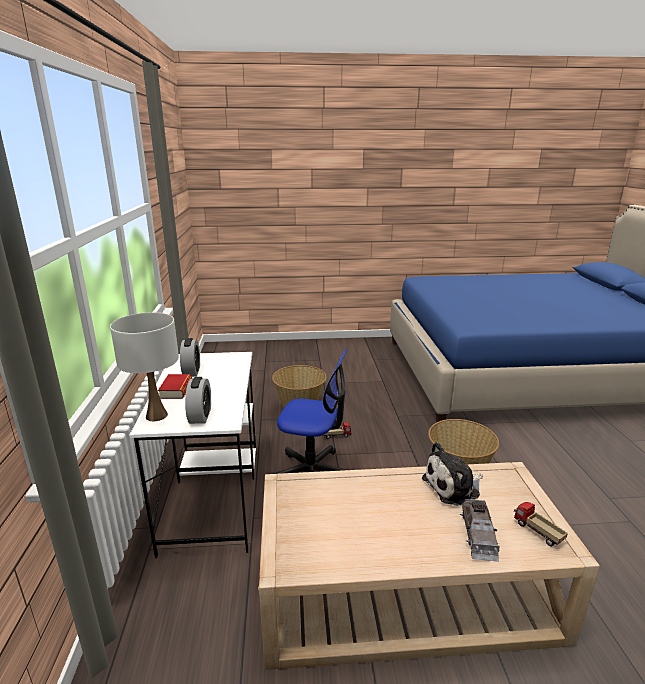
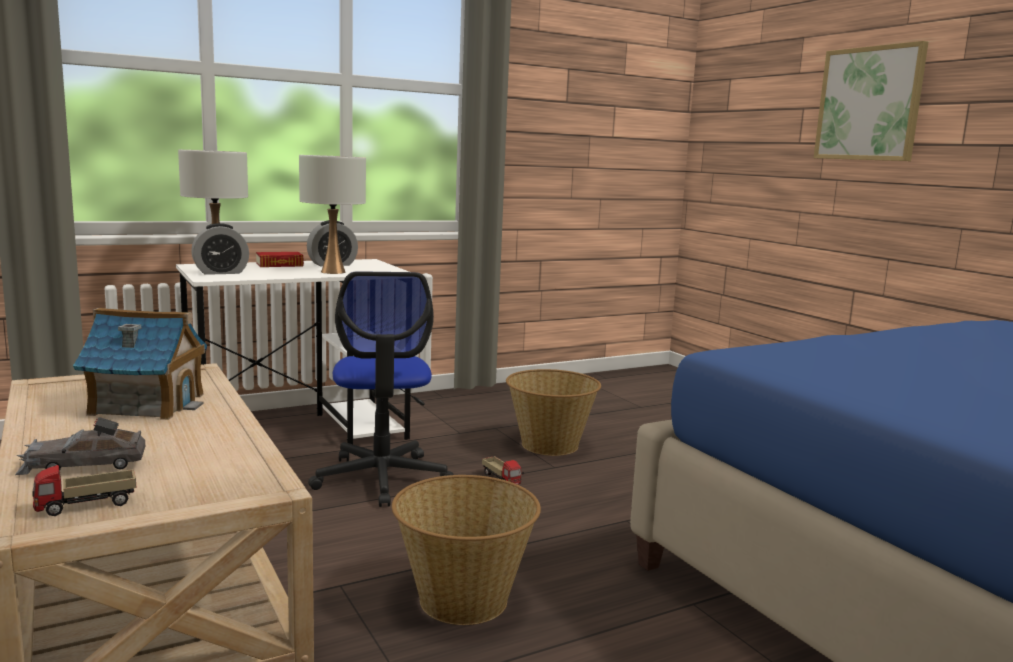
camera: 65 degrees right, 10 degrees down
(227, 374) = (333, 272): none -> white table lamp
(319, 187) = (869, 104): none -> picture
(358, 509) = (147, 404): none -> toy house
(453, 487) = (211, 449): plush toy -> none
(537, 532) = (86, 506): toy truck -> toy truck turned 150 degrees counterclockwise

